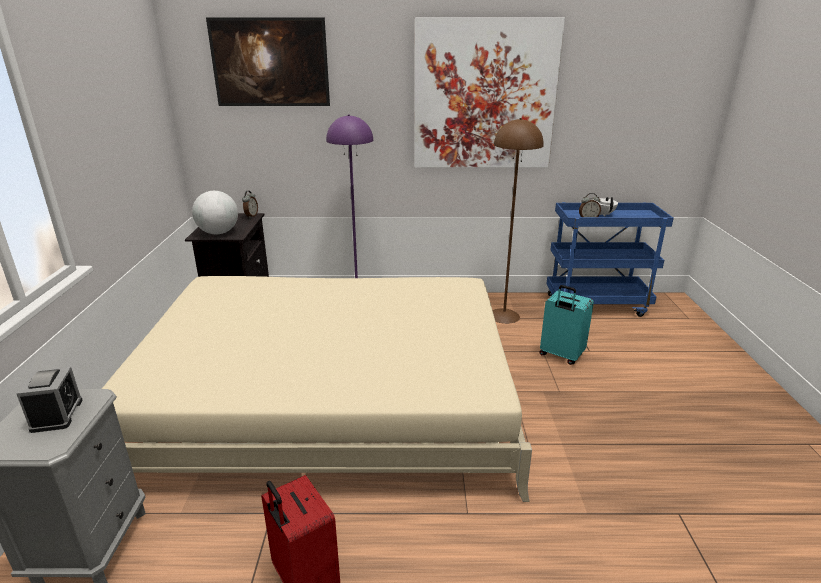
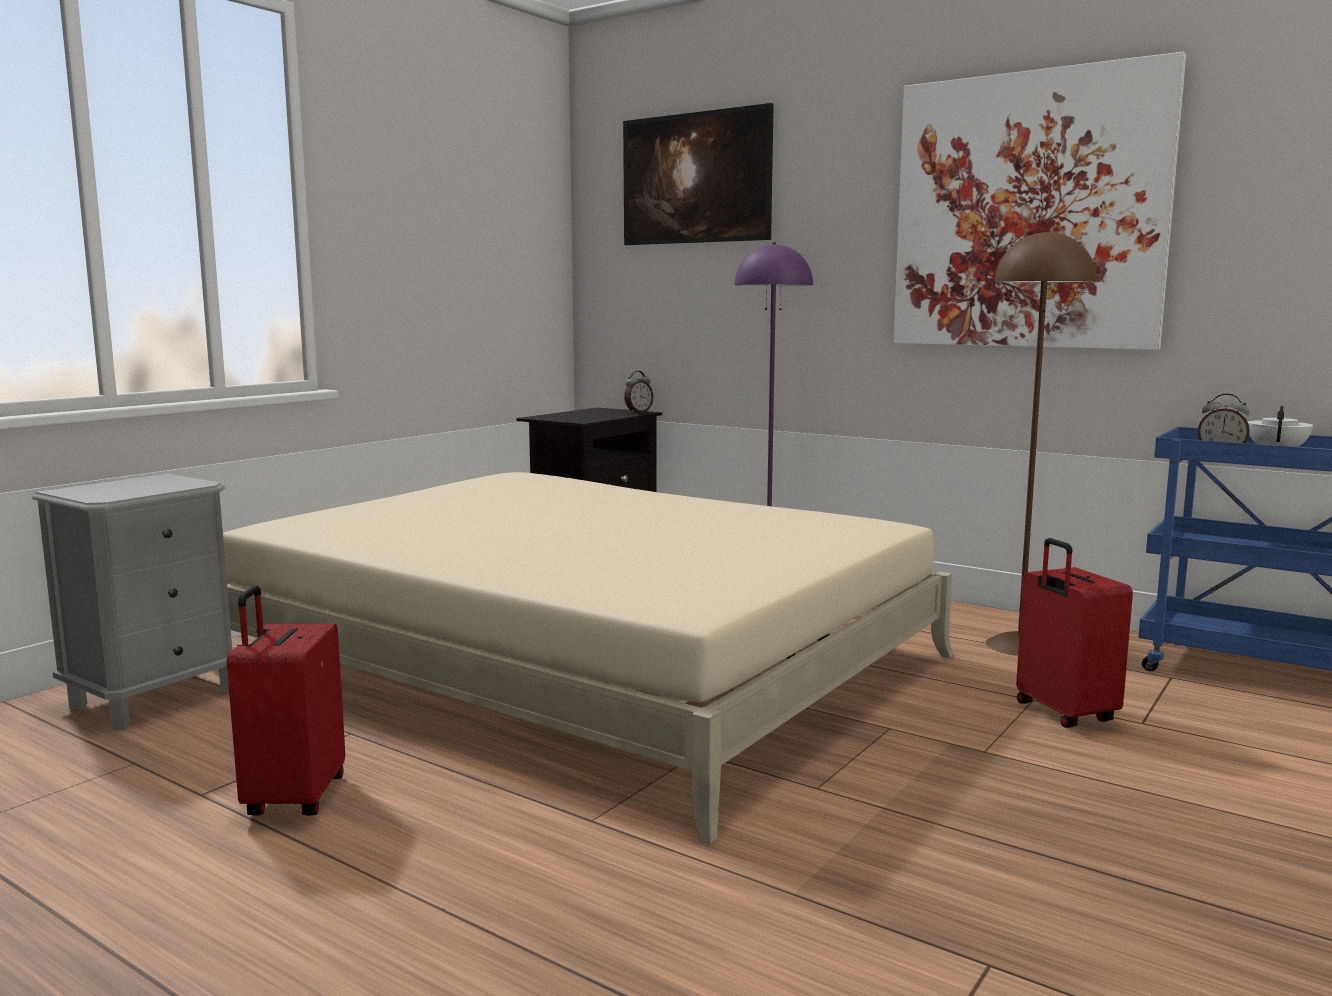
camera: 35 degrees right, 15 degrees down
(57, 415) = (148, 486): alarm clock -> none
(218, 233) = (566, 417): globe -> none
(560, 355) = (1063, 713): turquoise suitcase -> red suitcase

